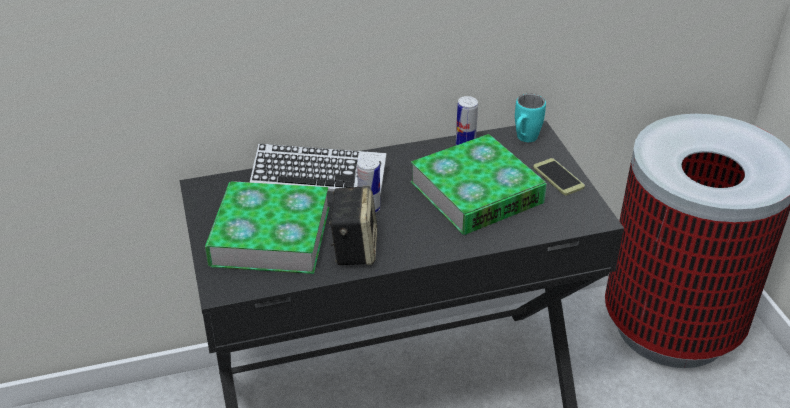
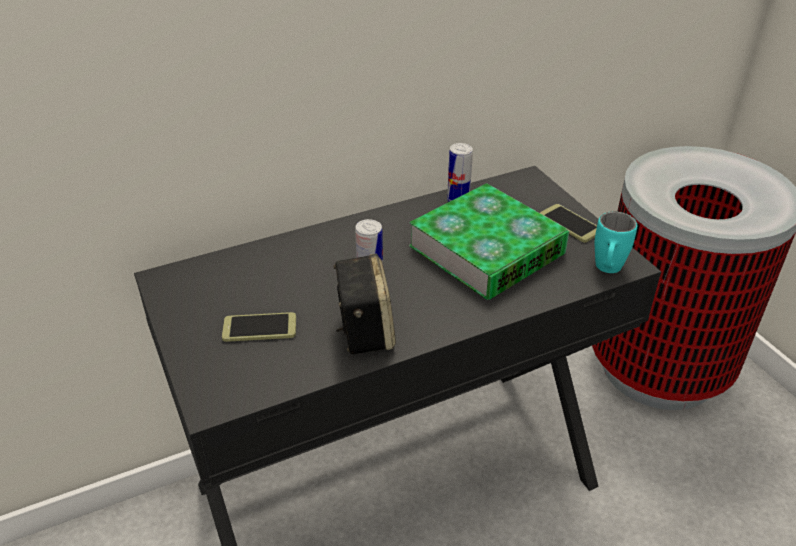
camera: 10 degrees left, 0 degrees up
(270, 236) = (259, 328): book -> phone
(319, 177) = (302, 251): keyboard -> none
(524, 140) = (519, 188): turquoise mug -> turquoise mug (607, 270)

